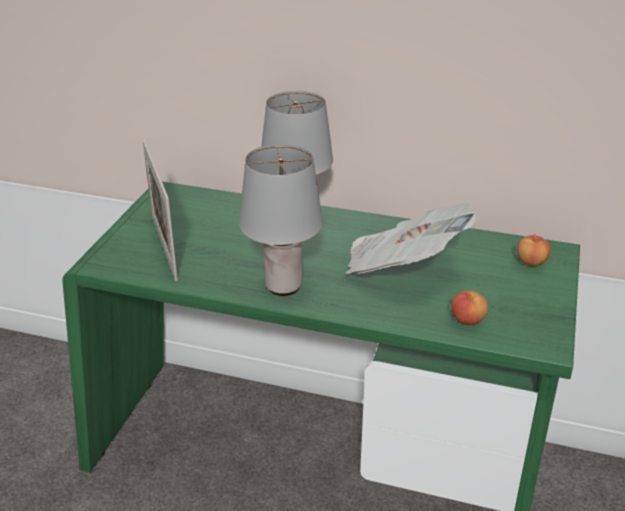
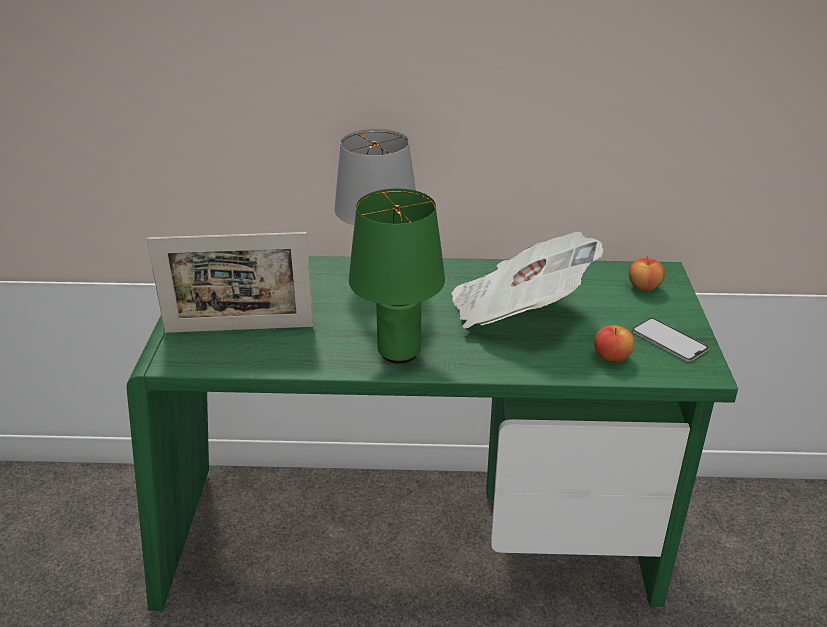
camera: 15 degrees left, 0 degrees up
(164, 247) = (239, 329): picture frame -> picture frame turned 60 degrees counterclockwise
(283, 287) = (399, 353): grey table lamp -> green table lamp
(529, 313) = (669, 340): none -> phone

